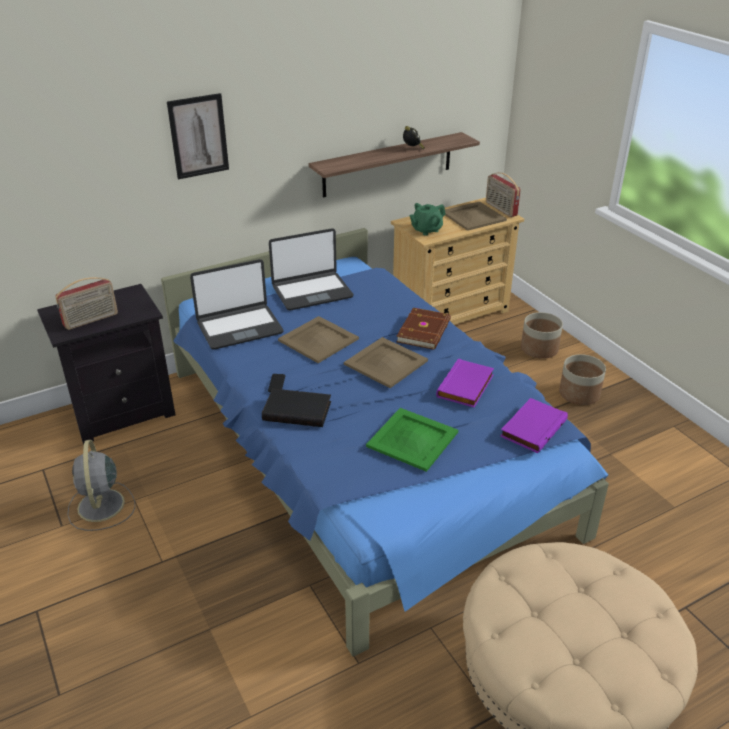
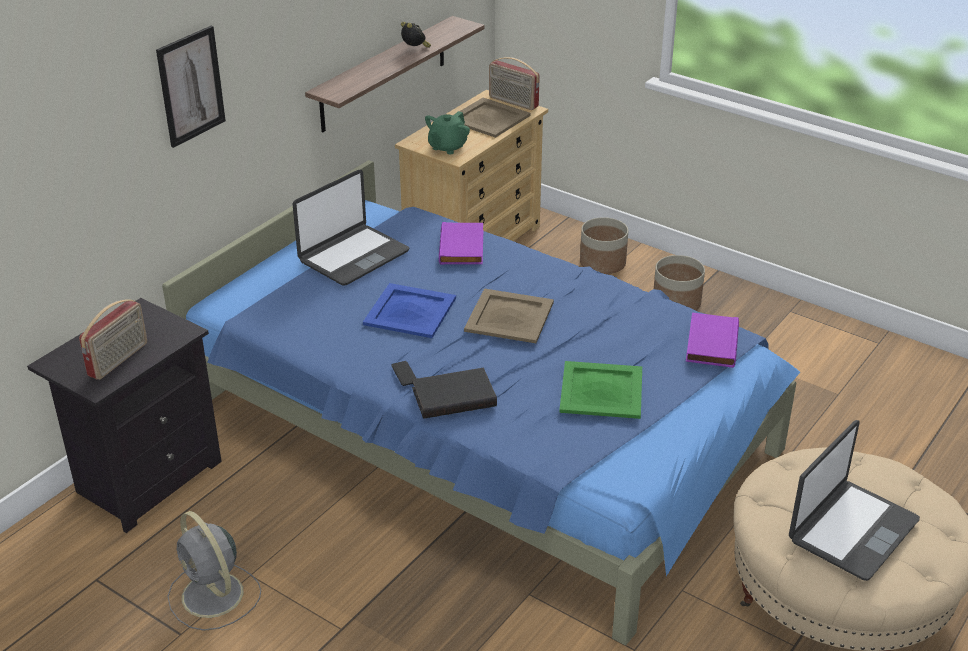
camera: 25 degrees left, 0 degrees up
(239, 327) = (300, 321): laptop -> laptop (851, 530)
(319, 340) = (411, 311): beige tray -> blue tray
(425, 331) = (524, 269): brown book -> none
(466, 386) = (615, 319): purple book -> purple book (463, 247)

